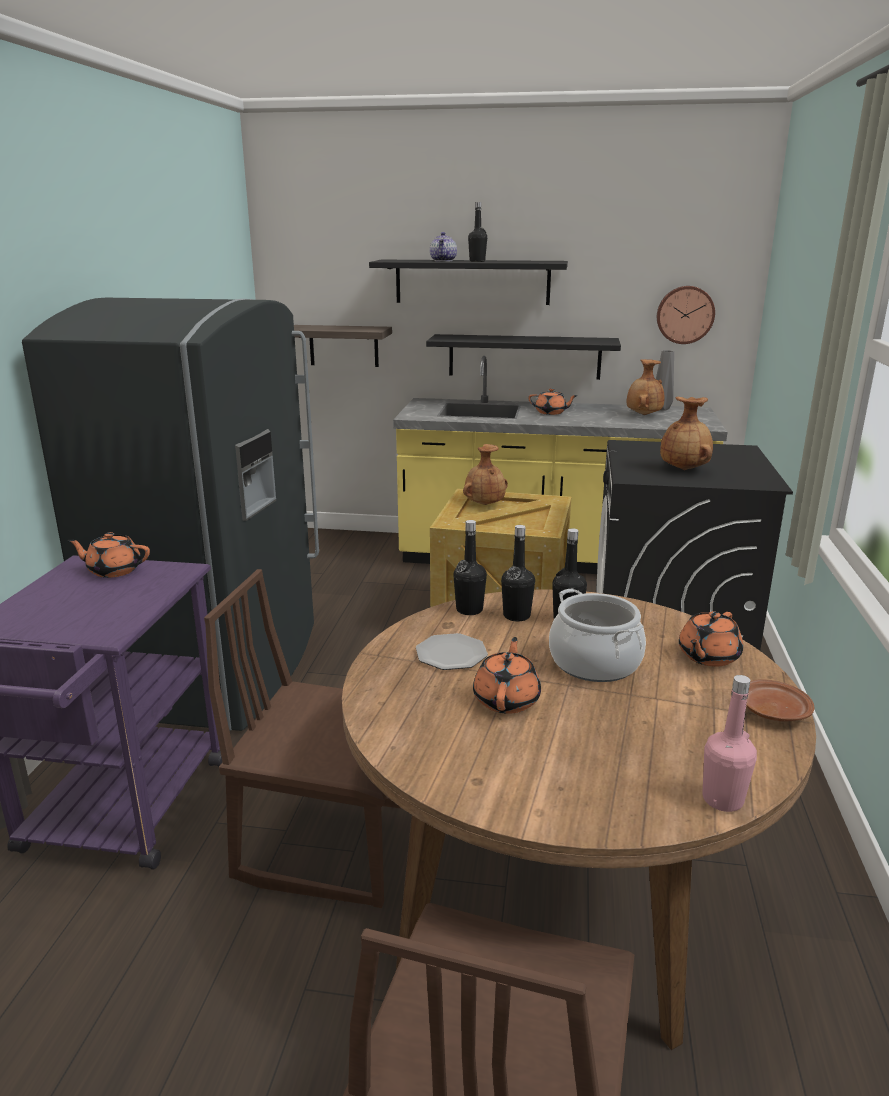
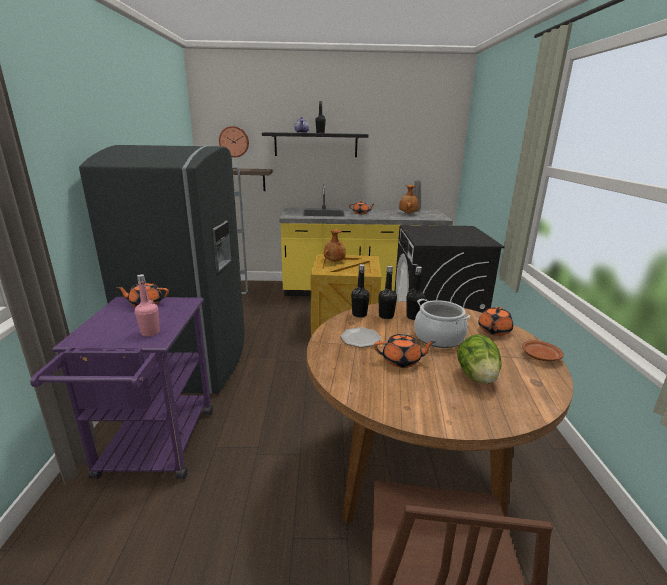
camera: 10 degrees left, 0 degrees up
(331, 841) = (285, 450): brown chair -> none
(507, 699) = (402, 361): orange teapot -> orange teapot turned 90 degrees clockwise
(524, 356) = (344, 184): black shelf -> none
(630, 738) = (477, 376): none -> lettuce
(684, 469) = (446, 237): brown vase -> none
(685, 314) = (425, 162): wall clock -> wall clock (234, 141)
(722, 799) = (540, 405): pink bottle -> pink bottle (150, 332)

